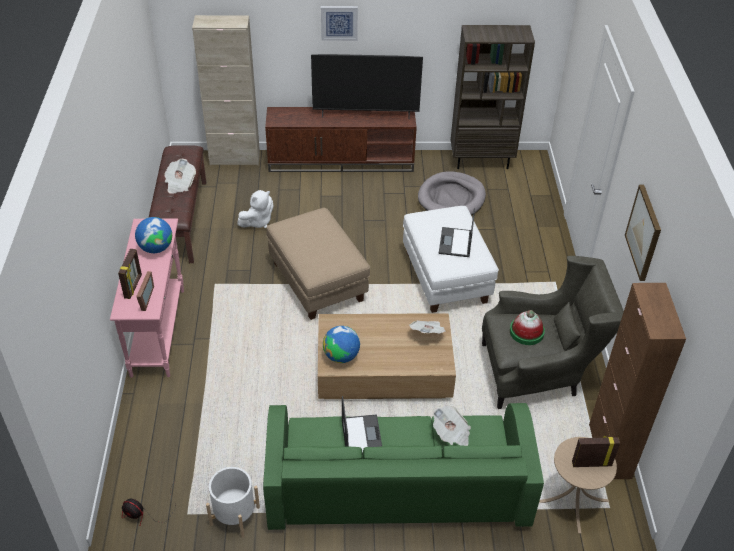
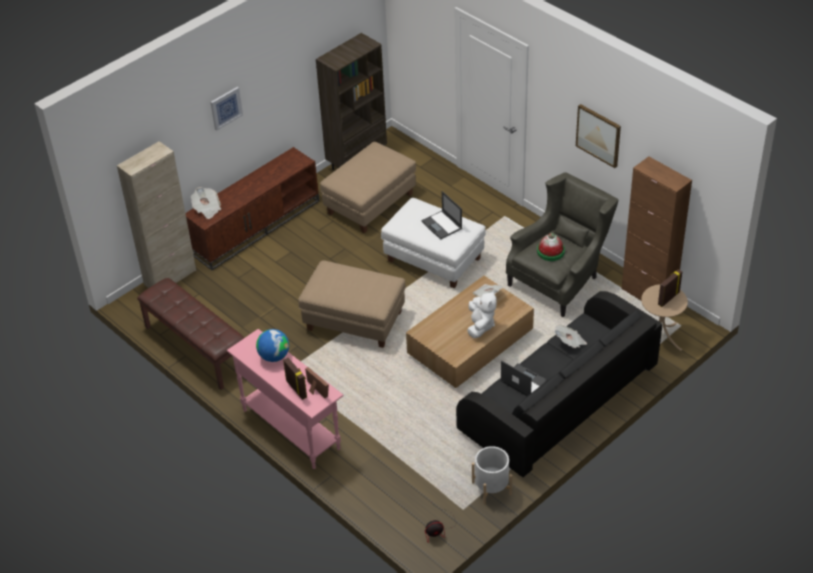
camera: 40 degrees left, 0 degrees up
(180, 184) = (195, 313): newspaper -> newspaper (207, 209)
(257, 222) = (255, 310): white plush toy -> white plush toy (480, 326)
(341, 356) = (454, 346): globe -> none
(365, 114) = (266, 174): television -> none
(396, 484) = (559, 400): green sofa -> black sofa
(451, 198) = (370, 203): grey dog bed -> beige ottoman

